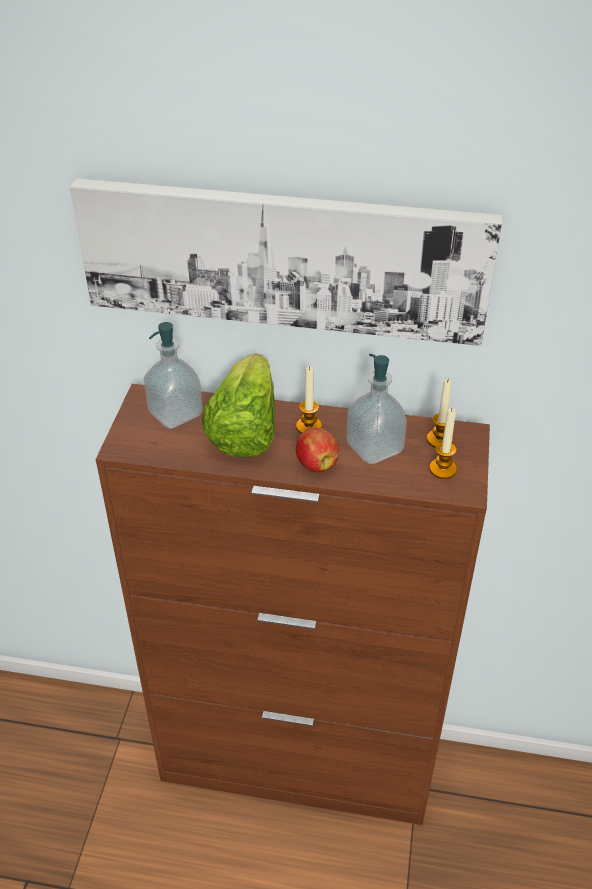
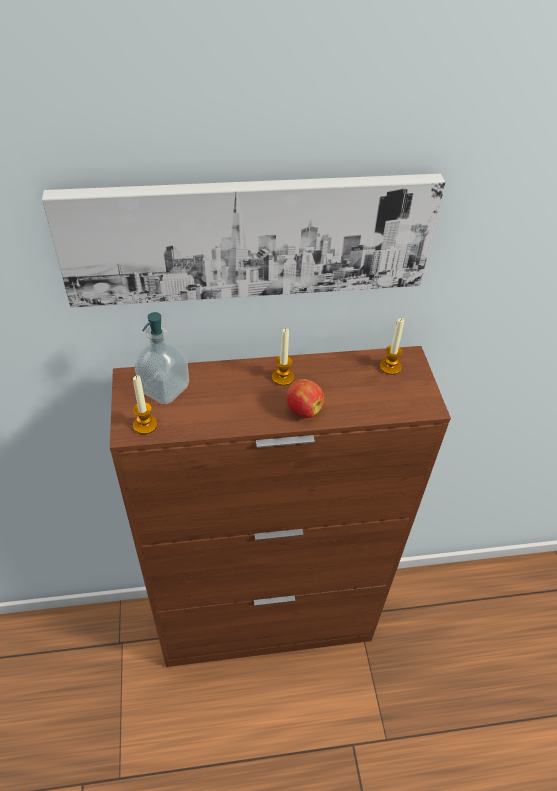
camera: 20 degrees left, 5 degrees up
(245, 429) = (231, 391): lettuce -> none
(374, 448) = (343, 385): soap dispenser -> none
(443, 469) = (404, 392): candle -> candle (145, 425)

